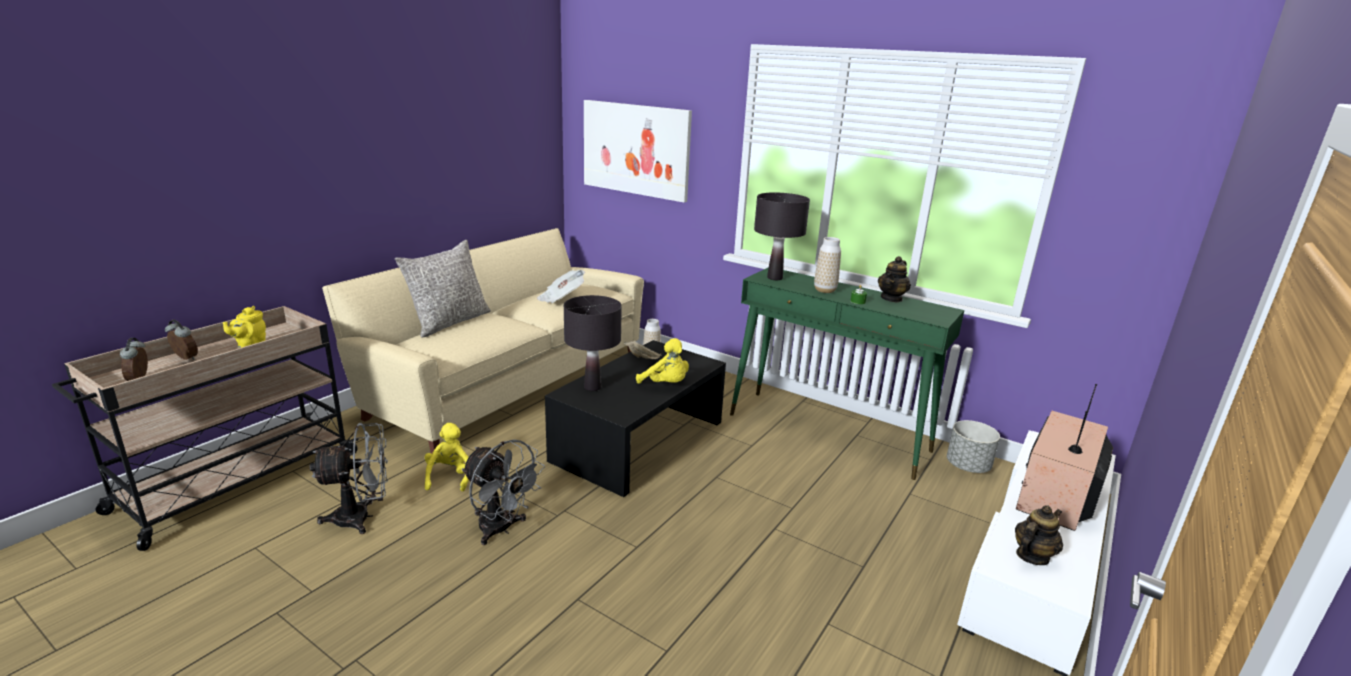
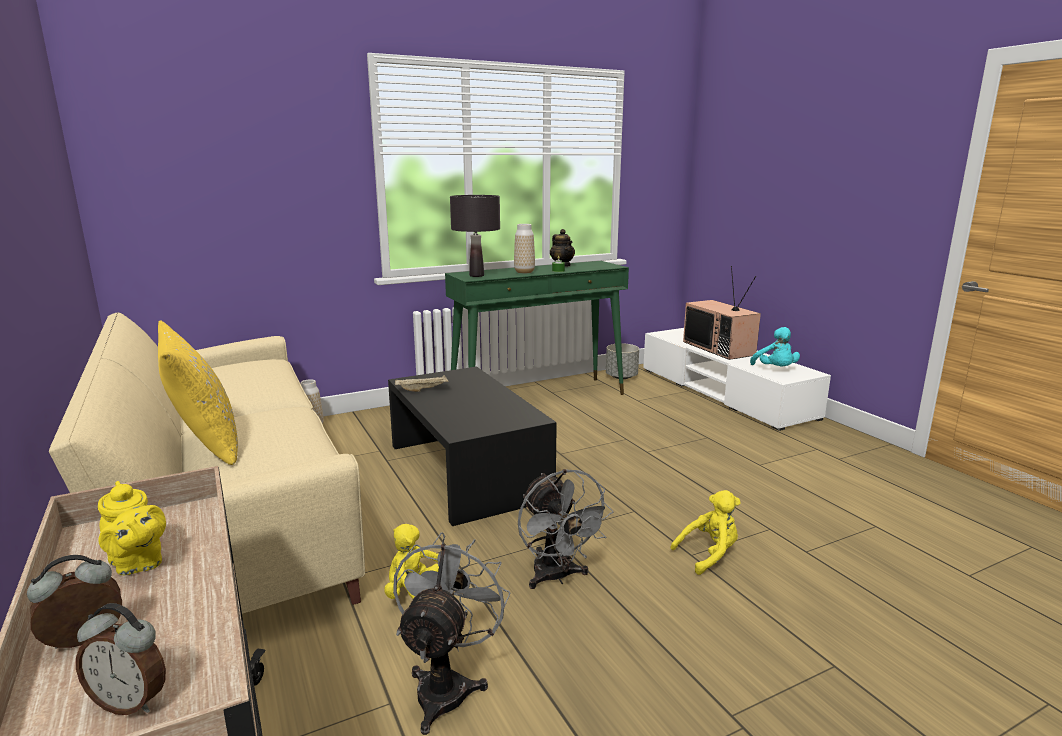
camera: 60 degrees left, 5 degrees down
(449, 322) = (205, 444): grey pillow -> yellow pillow
(501, 529) = (557, 577): grey fan -> grey fan turned 90 degrees clockwise
(561, 298) = (253, 378): newspaper -> none
(592, 387) = (460, 420): black table lamp -> none
(636, 149) = (224, 182): picture -> none
(666, 384) = (492, 392): yellow plush toy -> yellow plush toy (709, 555)
(1032, 556) = (775, 369): teapot -> turquoise plush toy

